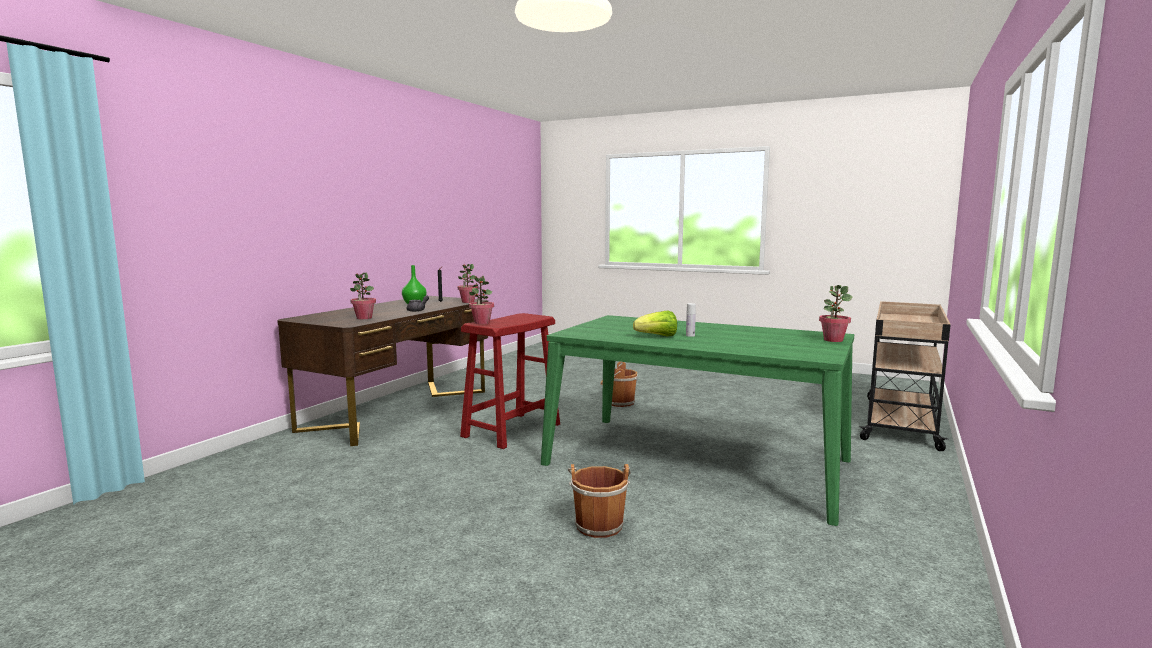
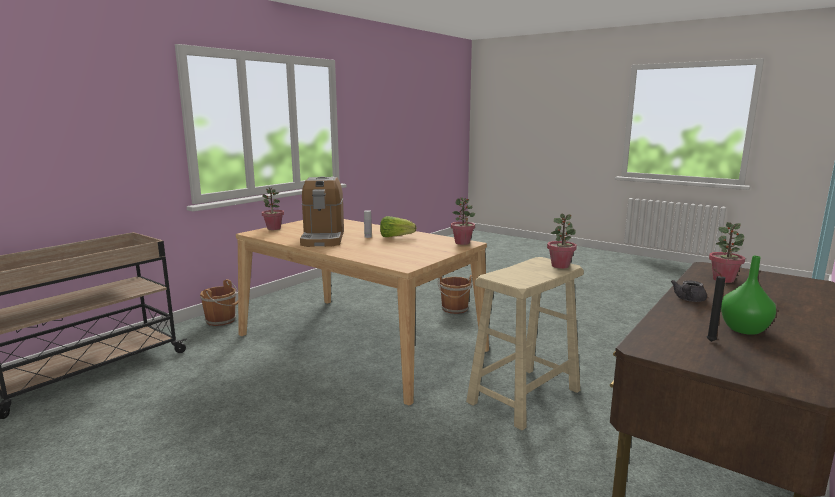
camera: 170 degrees left, 5 degrees up
(468, 302) = (648, 335): potted plant -> potted plant (462, 243)
(512, 430) = (523, 396): red stool -> beige stool
(618, 402) = (366, 449): brown bucket -> brown bucket (222, 320)
(696, 462) = (359, 342): green dining table -> beige dining table
(737, 332) = (323, 238): none -> coffee machine

